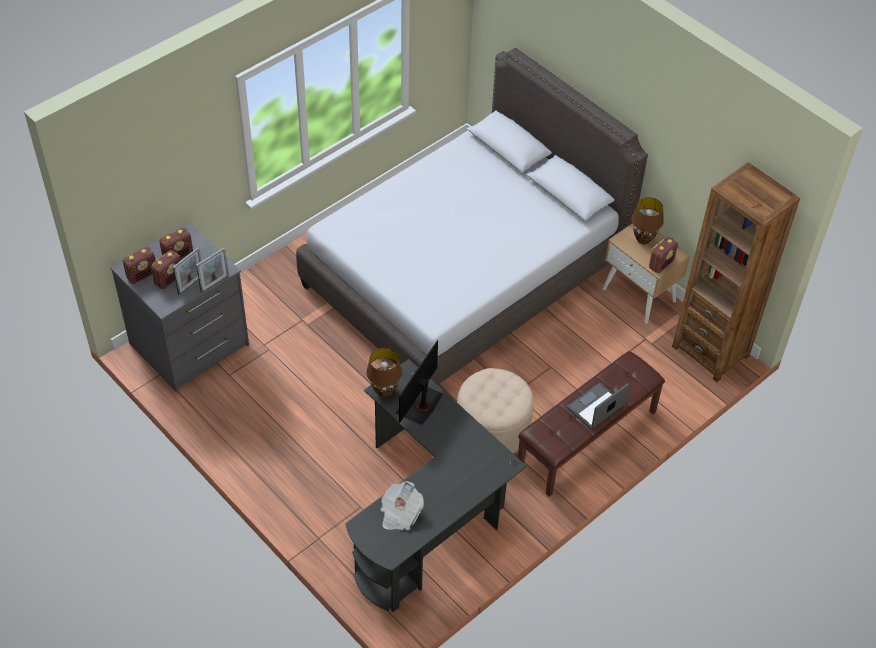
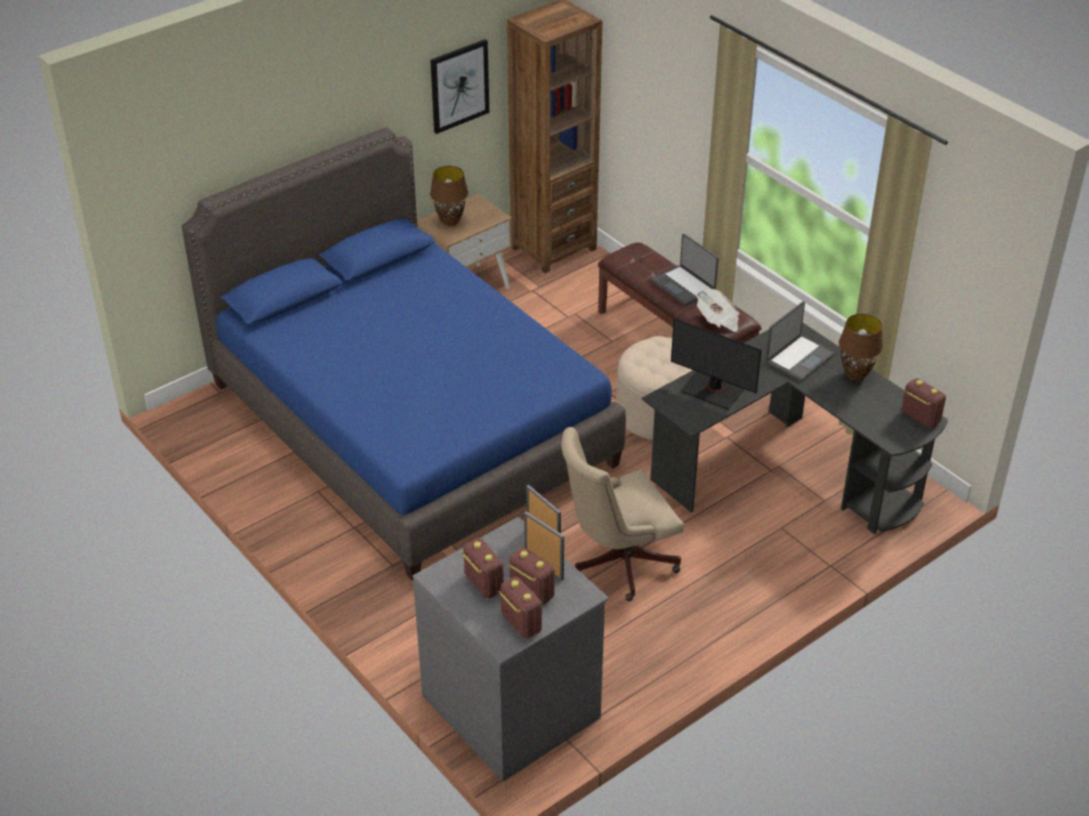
camera: 85 degrees left, 10 degrees down
(320, 400) = (617, 562): none -> beige office chair
(384, 391) = (693, 418): brown table lamp -> brown table lamp (855, 375)
(400, 513) = (871, 410): newspaper -> newspaper (718, 320)
(464, 273) = (410, 424): grey bed -> blue bed
(466, 466) = (798, 358): none -> laptop
(661, 264) = (490, 213): radio -> radio (919, 417)
(700, 168) = (459, 86): none -> picture

